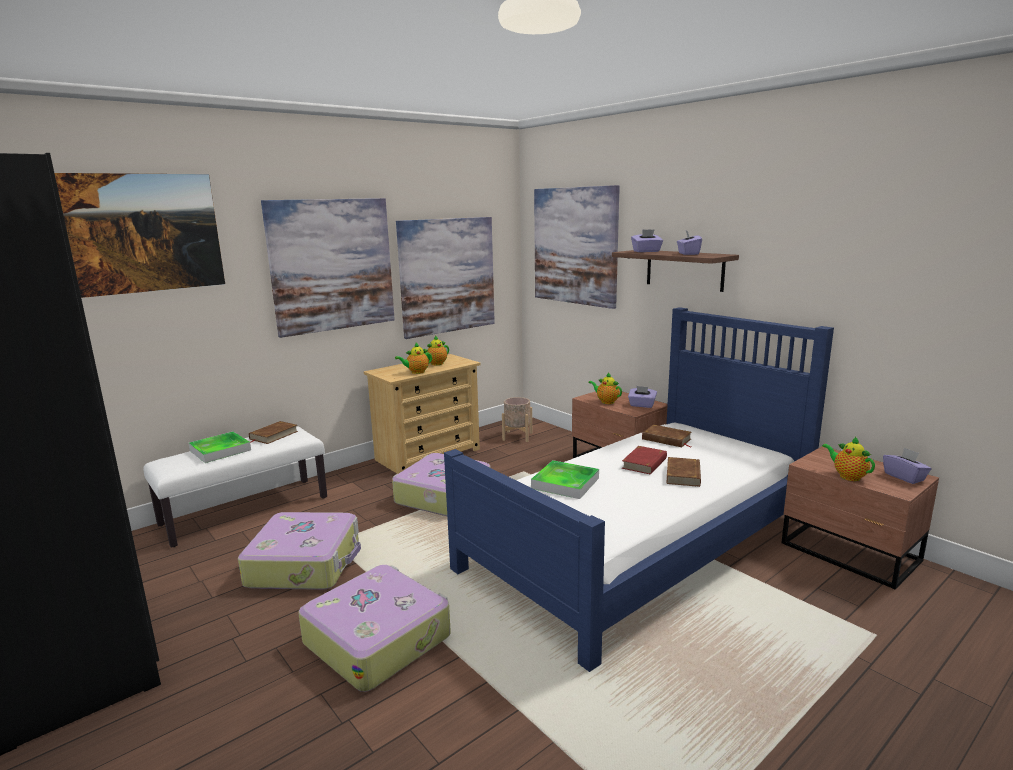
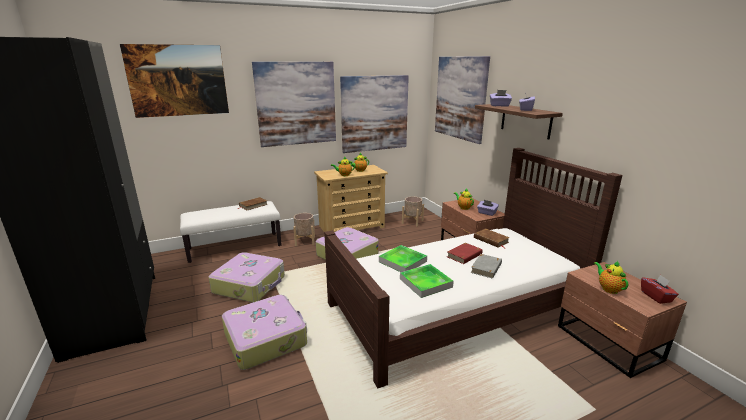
camera: 15 degrees right, 5 degrees up
(220, 450) = (220, 211): tray -> tray (425, 283)
(363, 485) = (305, 241): none -> beige planter
(641, 542) = (457, 307): blue bed -> brown bed
(683, 475) = (486, 268): brown book -> grey book
(904, 477) = (656, 297): purple tissue box -> red tissue box

